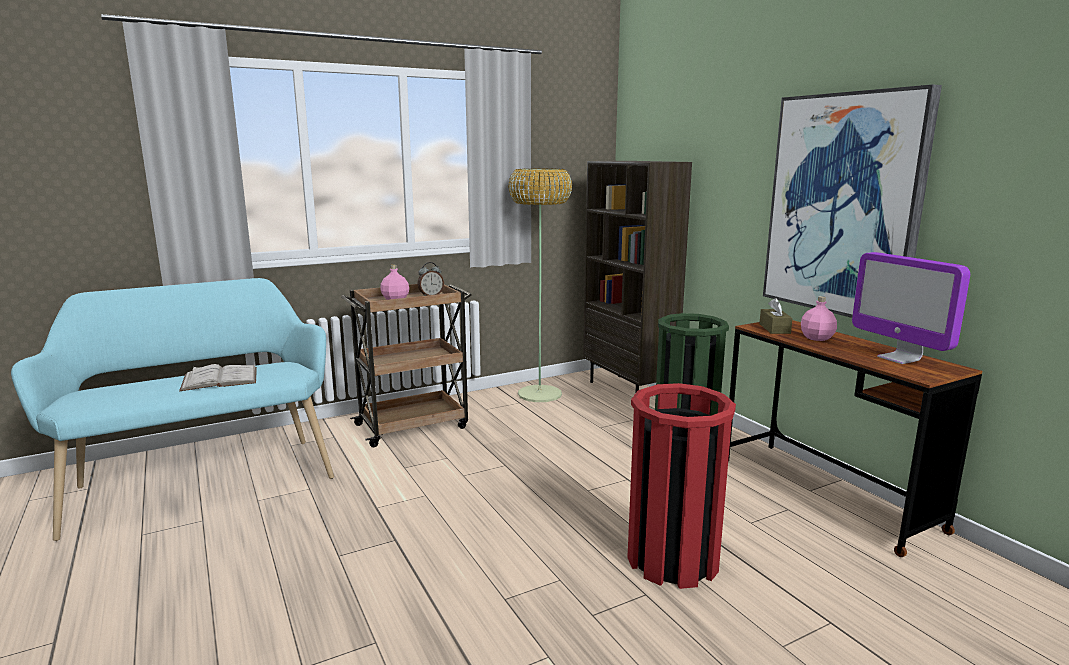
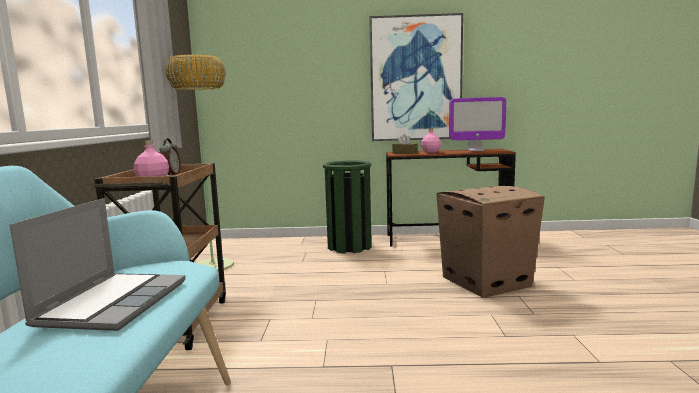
camera: 60 degrees left, 5 degrees down
(220, 379) = (113, 302): white book -> laptop
(629, 390) = (260, 243): brown bookcase -> none
(673, 559) = (487, 282): red trash can -> cardboard box

